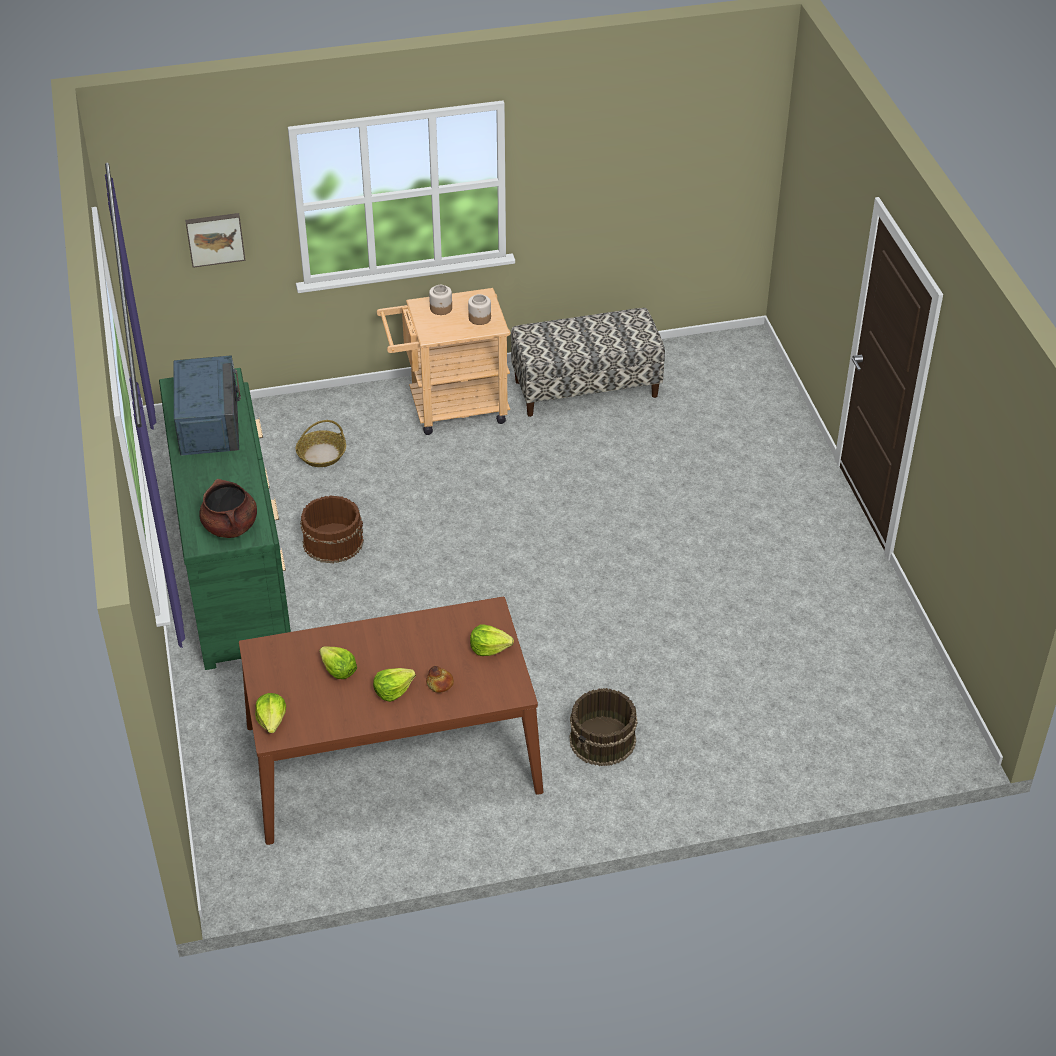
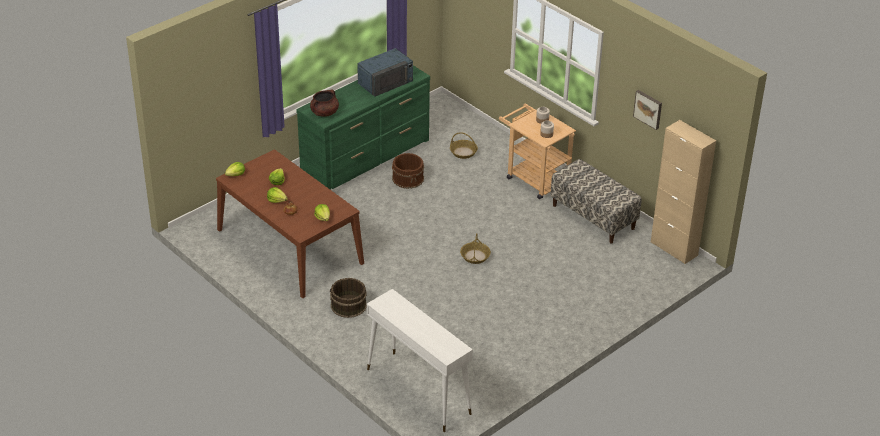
camera: 60 degrees right, 5 degrees down
(215, 238) = (480, 21): picture -> picture (648, 109)
(585, 544) = (475, 256): none -> basket
(711, 346) = (674, 249): none -> beige cabinet
(858, 734) = (417, 391): none -> white console table

